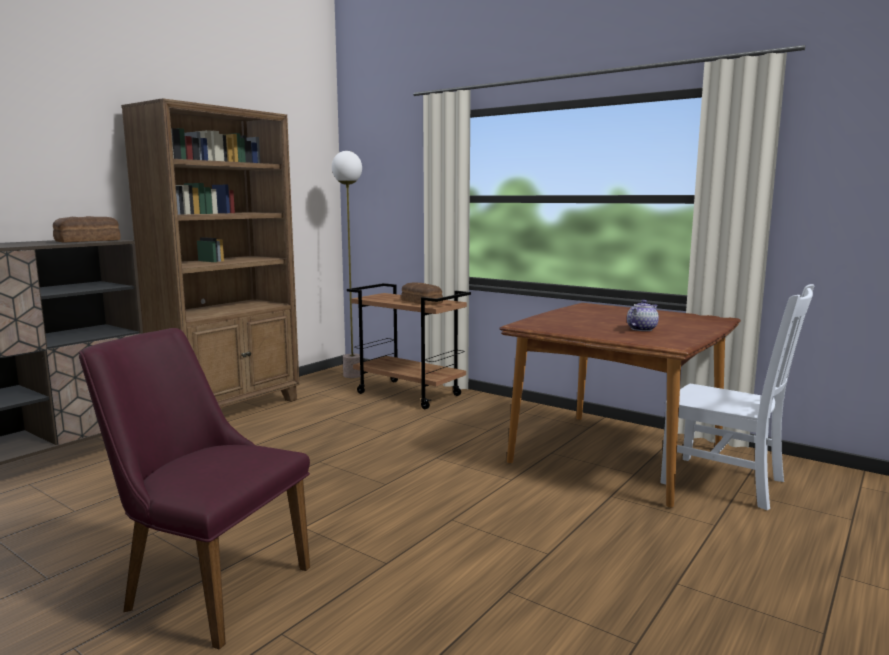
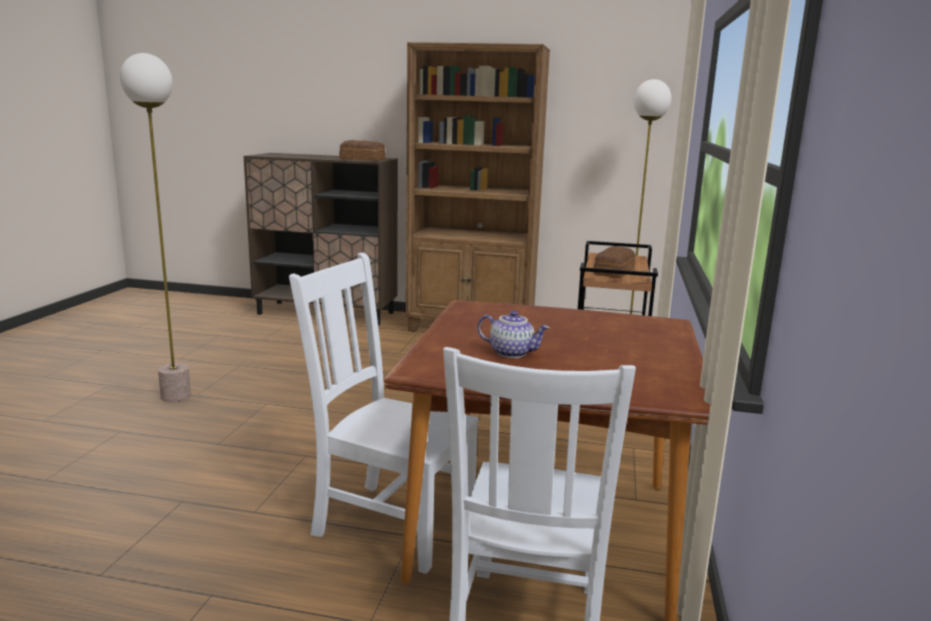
camera: 65 degrees right, 5 degrees up
(205, 585) = (176, 396): purple chair -> floor lamp
(590, 500) = (389, 523): none -> white chair

